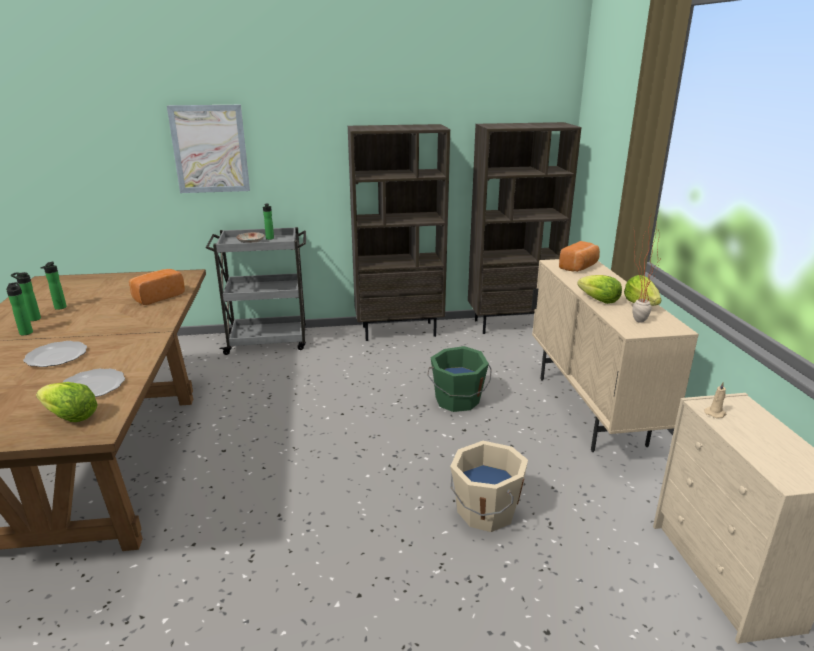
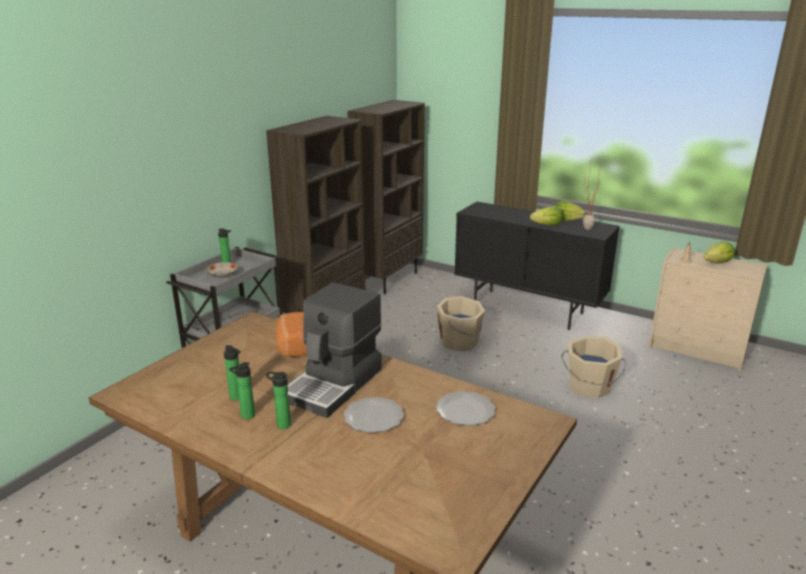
camera: 50 degrees left, 0 degrees up
(70, 417) = (514, 428): lettuce -> lettuce (717, 263)
(103, 328) = (334, 384): none -> coffee machine
(210, 149) = (152, 183): picture -> none
(457, 400) = (460, 342): green bucket -> beige bucket
(579, 267) = (487, 209): bread -> none
(590, 410) = (528, 309): beige cabinet -> black cabinet

